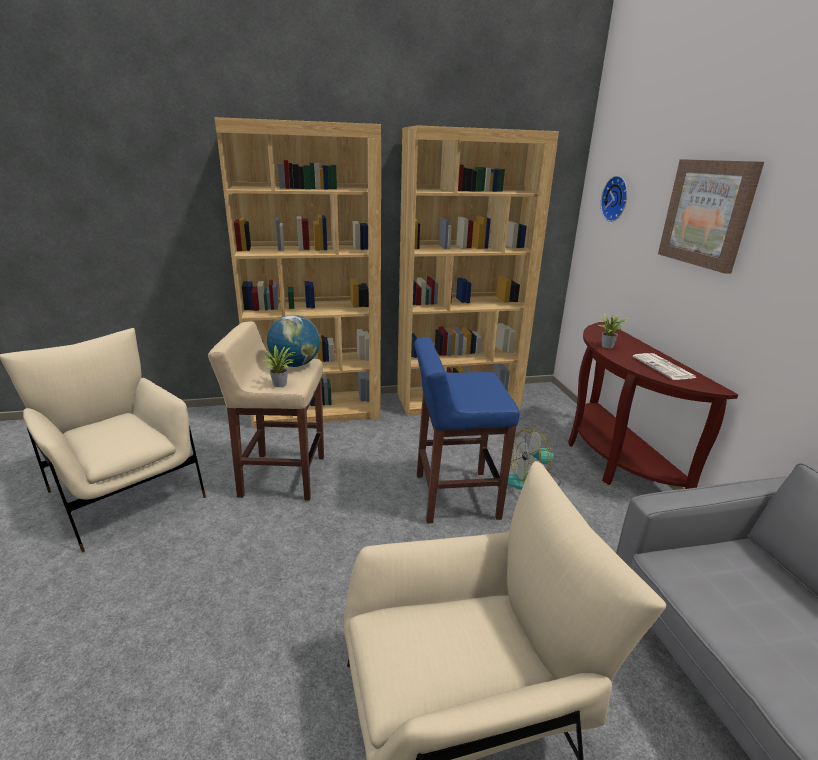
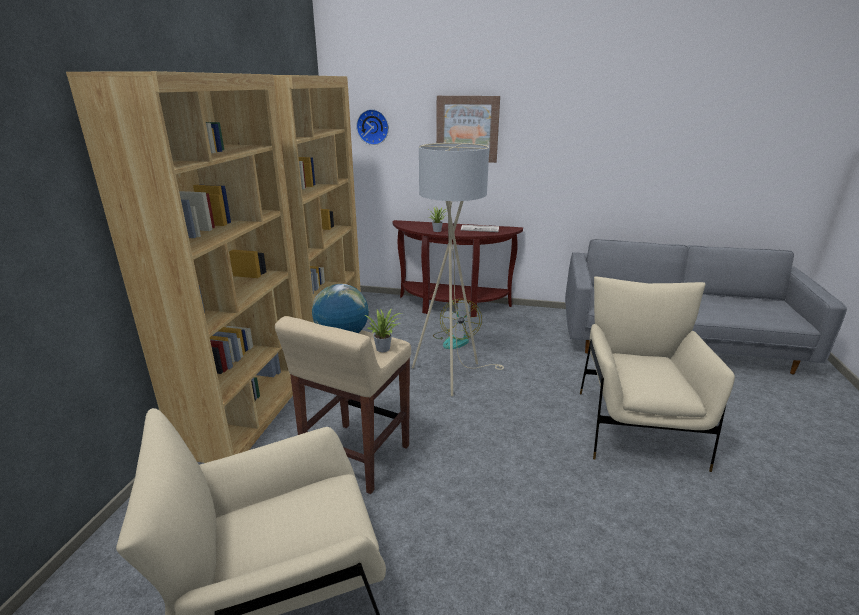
camera: 65 degrees left, 0 degrees up
(454, 496) = (451, 373): blue stool -> beige floor lamp

